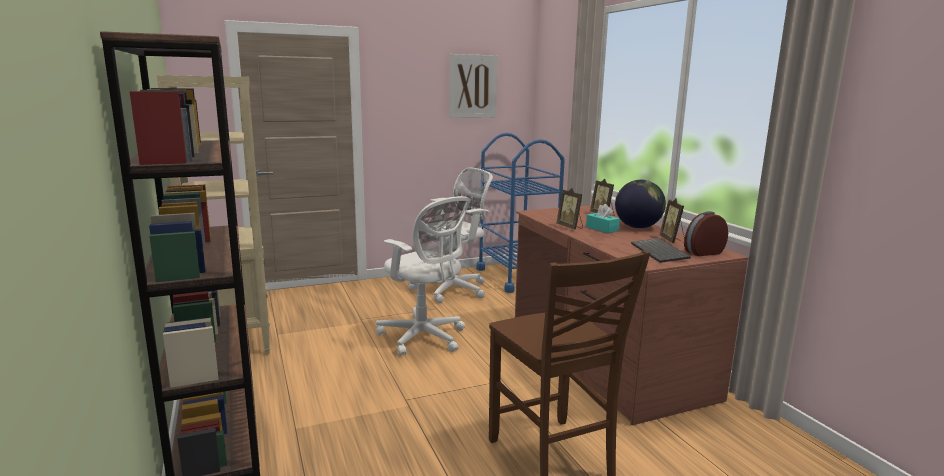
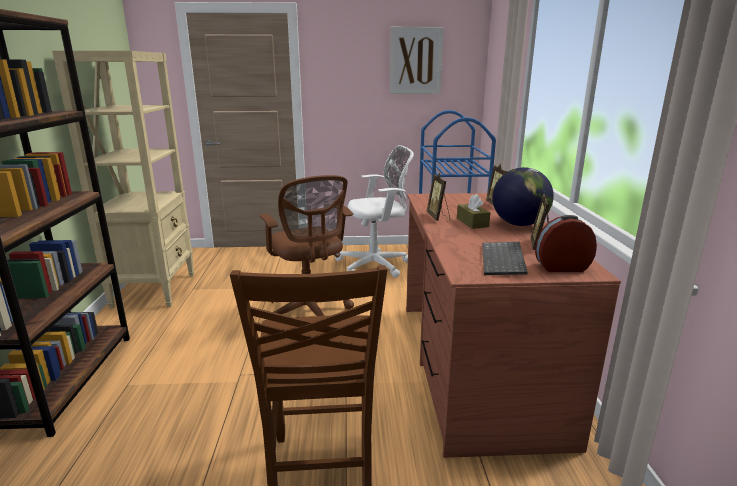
camera: 20 degrees right, 5 degrees up
(424, 338) = (309, 312): white office chair -> brown office chair
(602, 229) = (472, 222): turquoise tissue box -> brown tissue box

